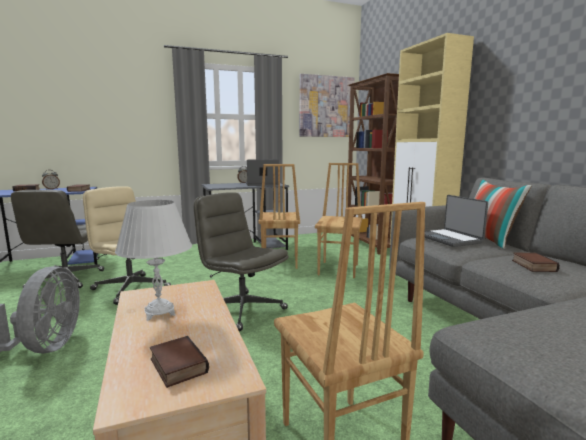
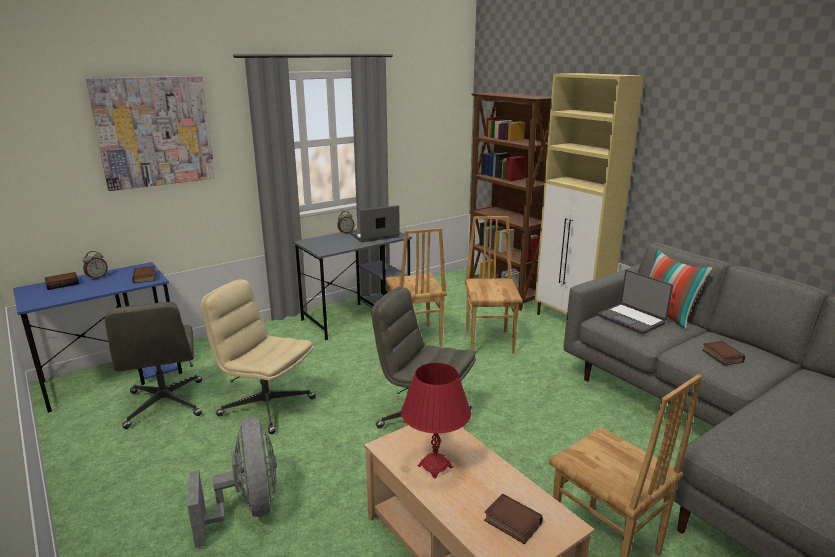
camera: 15 degrees left, 10 degrees up
(159, 312) = (435, 466): white table lamp -> red table lamp
(326, 106) = (436, 115): picture -> picture (154, 131)

